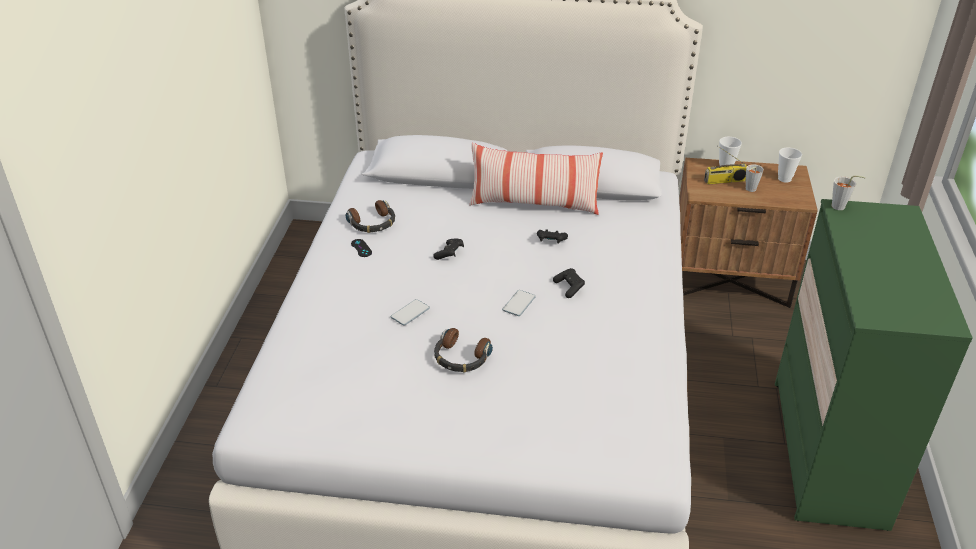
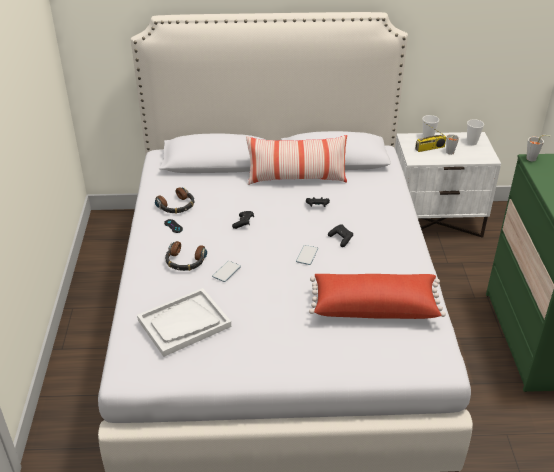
camera: 10 degrees left, 0 degrees up
(338, 372) = (184, 323): none -> white tray
(461, 357) = (275, 301): headphones -> headphones (185, 261)
(588, 380) = (374, 306): none -> red pillow
(730, 280) = (435, 222): brown nightstand -> white nightstand

